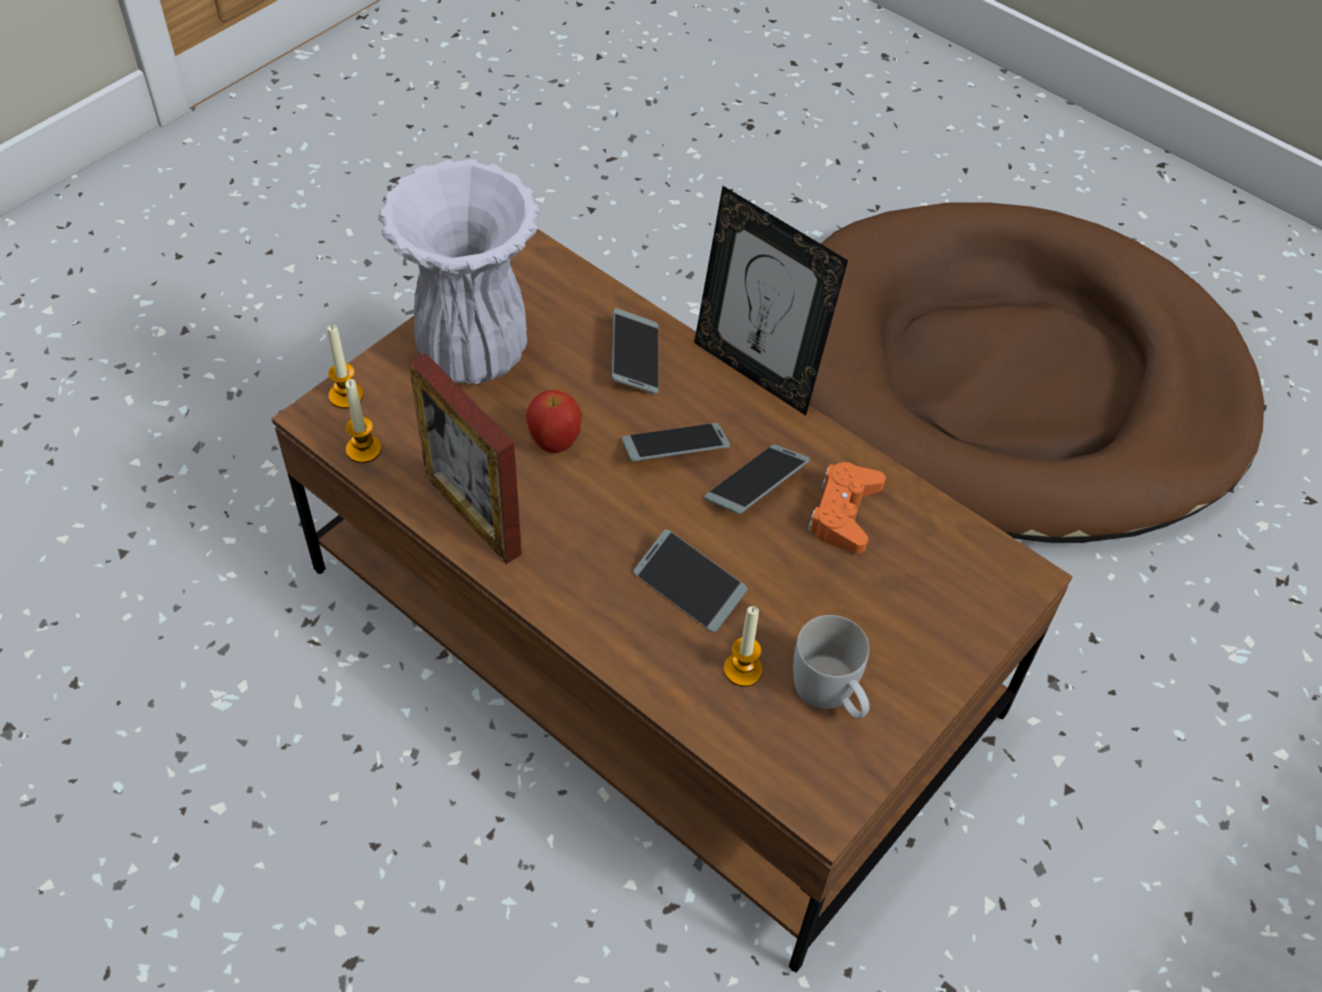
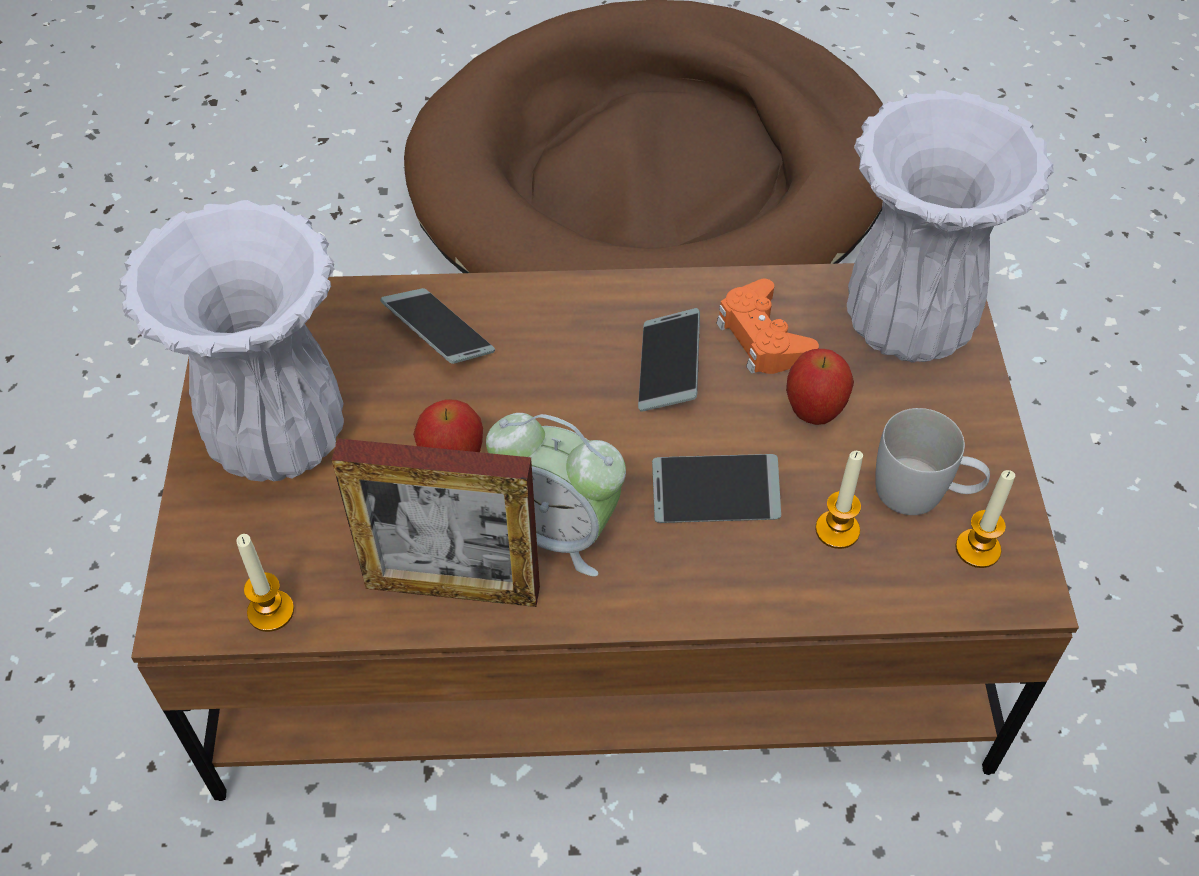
camera: 40 degrees left, 0 degrees up
(346, 396) = (190, 574): candle -> candle (977, 549)
(568, 530) = (556, 531): none -> alarm clock
(674, 449) = (566, 388): phone -> none
(756, 372) = (557, 271): picture frame -> none
(819, 586) = (814, 412): none -> apple
(960, 580) = (906, 324): none -> white vase

